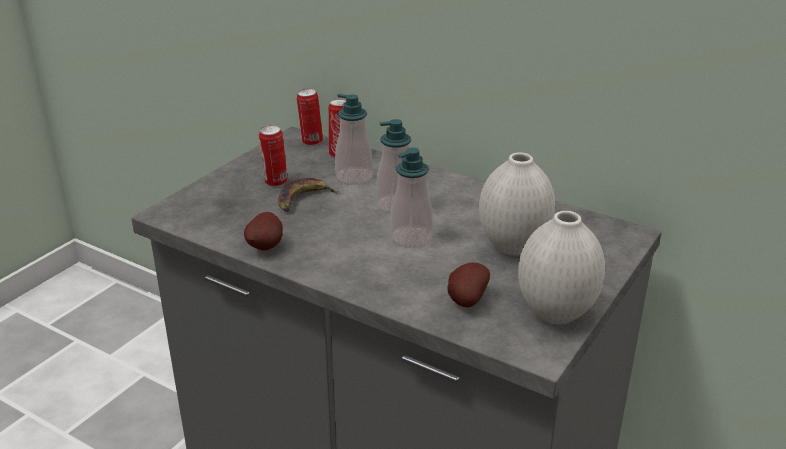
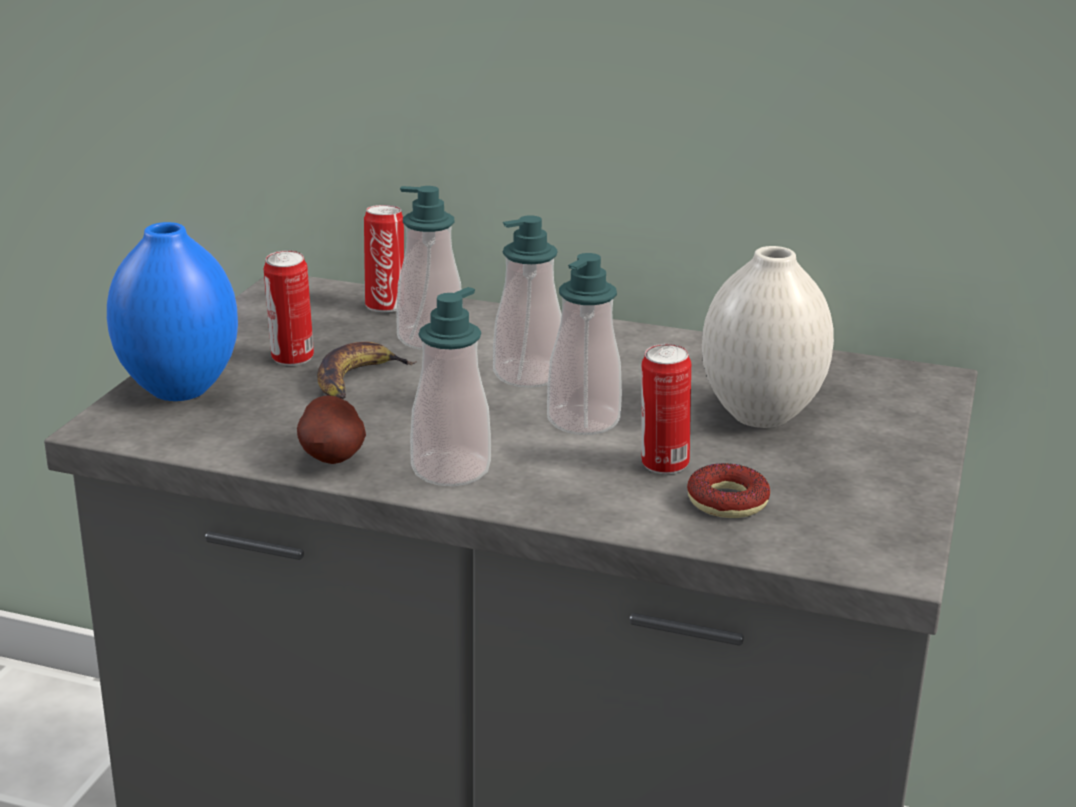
camera: 15 degrees left, 5 degrees down
(209, 195) = (178, 389): none -> blue vase
(311, 142) = (321, 292): can -> can (662, 465)
(324, 261) = (450, 470): none -> soap dispenser
(465, 300) = (727, 501): potato -> donut
(555, 313) = (882, 503): white vase -> none

